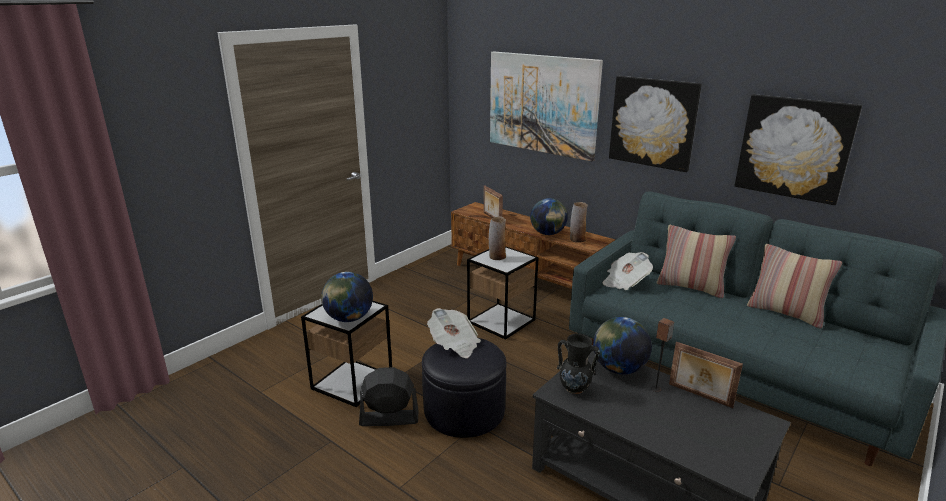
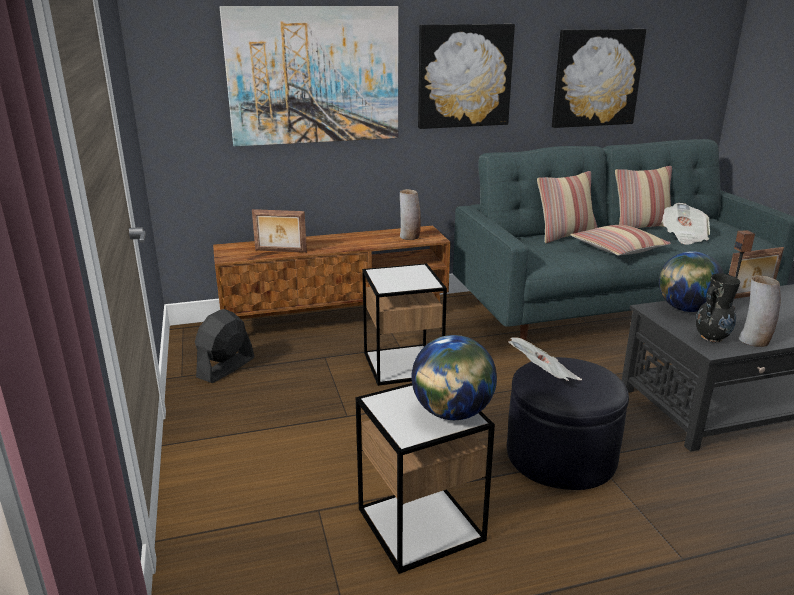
camera: 55 degrees left, 0 degrees up
(389, 418) = (534, 519): black fan -> black fan (225, 368)
(497, 257) = (396, 279): vase -> vase (754, 341)
(548, 233) = (372, 242): globe -> none
(625, 282) = (528, 252): newspaper -> newspaper (684, 236)
(700, 314) = (618, 249): none -> pillow

